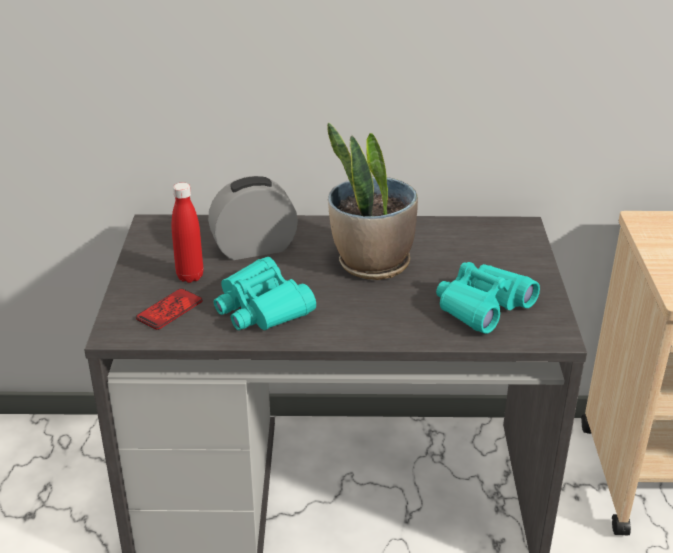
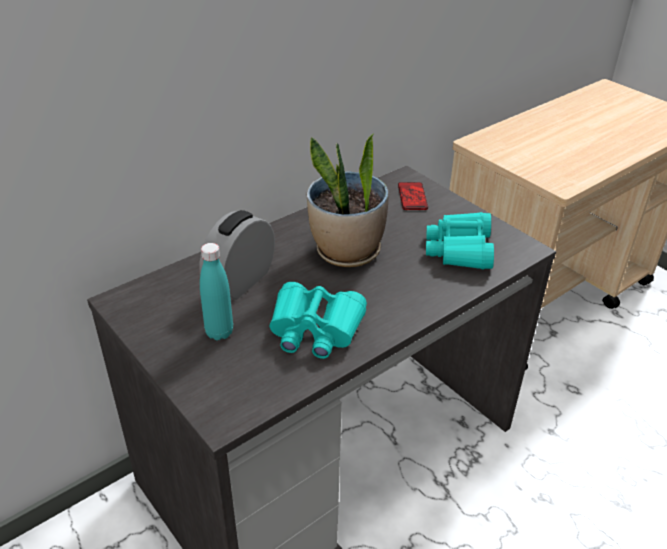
camera: 40 degrees left, 5 degrees up
(169, 310) = (242, 372): phone -> phone (412, 197)
(190, 276) = (219, 332): red bottle -> turquoise bottle

